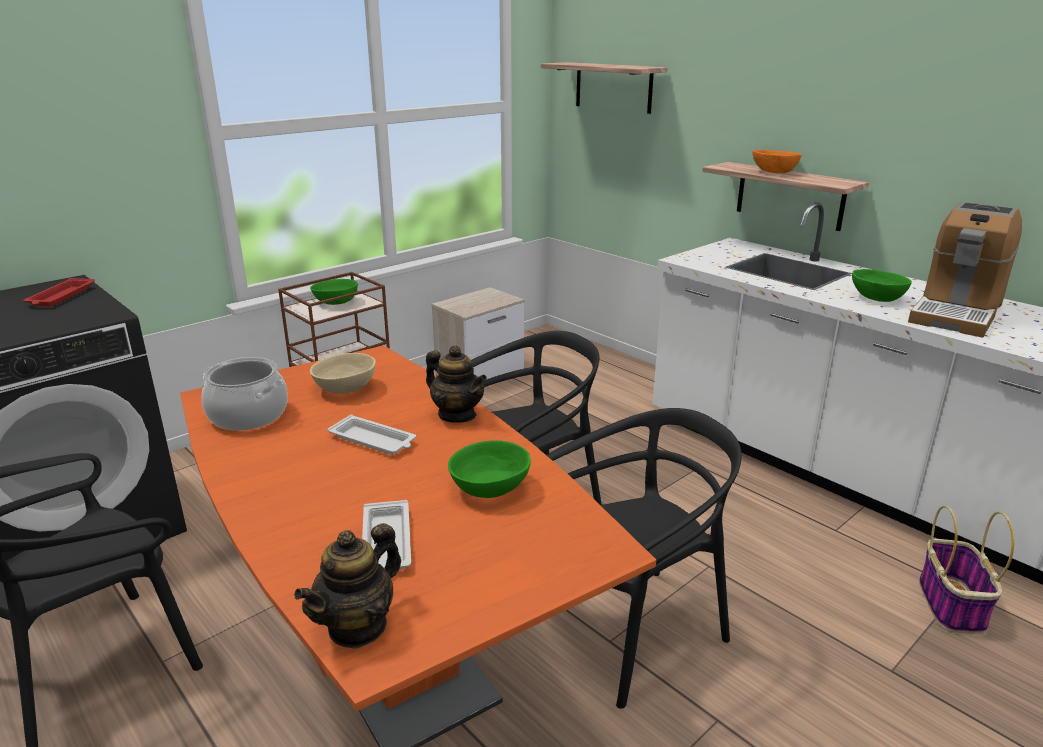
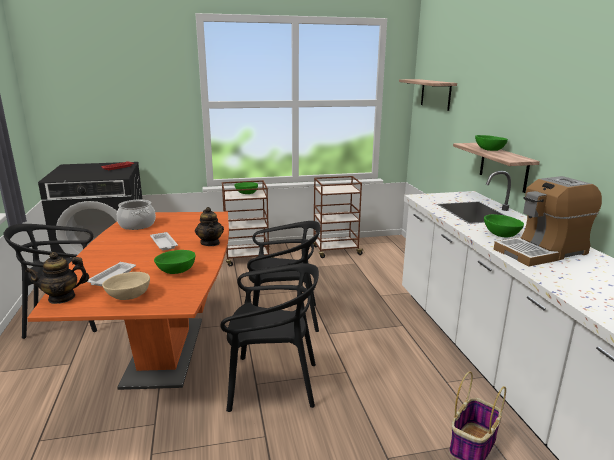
camera: 30 degrees right, 5 degrees down
(346, 388) = (186, 224): beige bowl -> beige bowl (129, 296)
(481, 373) = (336, 251): nightstand -> brown cart
(774, 172) = (489, 150): orange bowl -> green bowl

